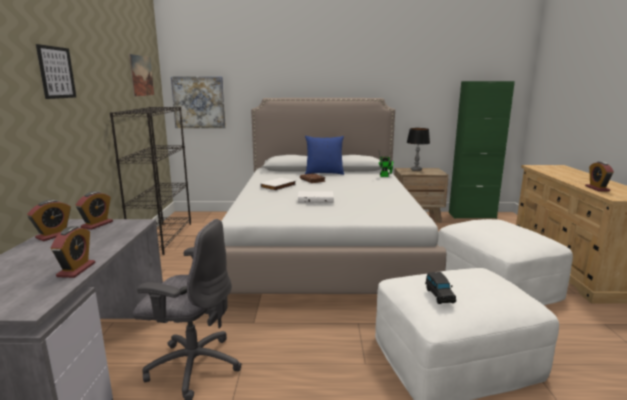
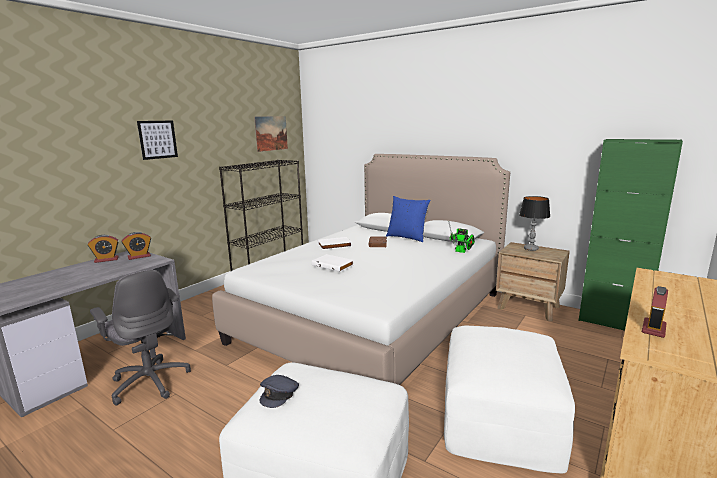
camera: 35 degrees right, 0 degrees up
(76, 270) = (65, 287): alarm clock -> none
(199, 102) = (328, 155): picture -> none
(439, 295) = (279, 394): black toy car -> grey cap

